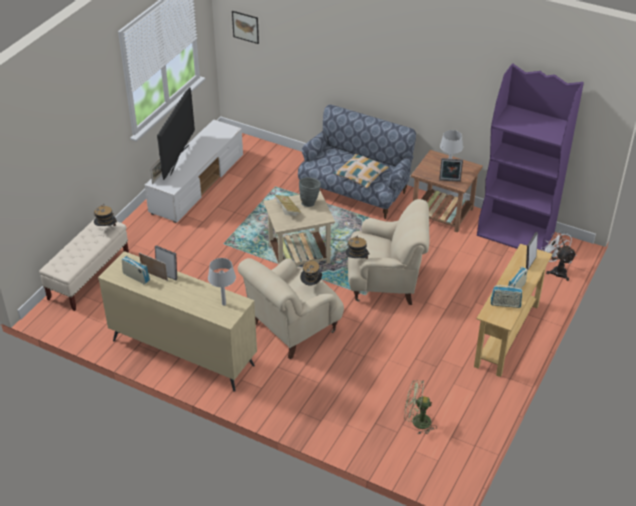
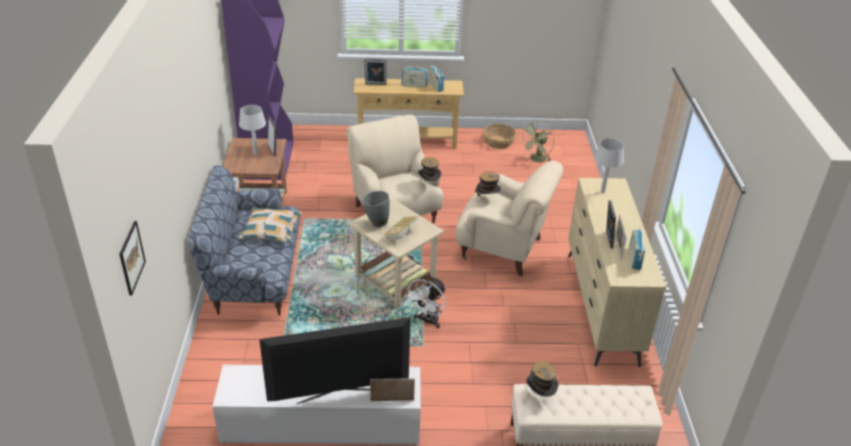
camera: 120 degrees left, 5 degrees down
(417, 422) = (536, 160): green fan -> green fan turned 60 degrees clockwise
(469, 407) = (498, 142): none -> basket
(556, 270) = (307, 133): white fan -> white fan (427, 321)

